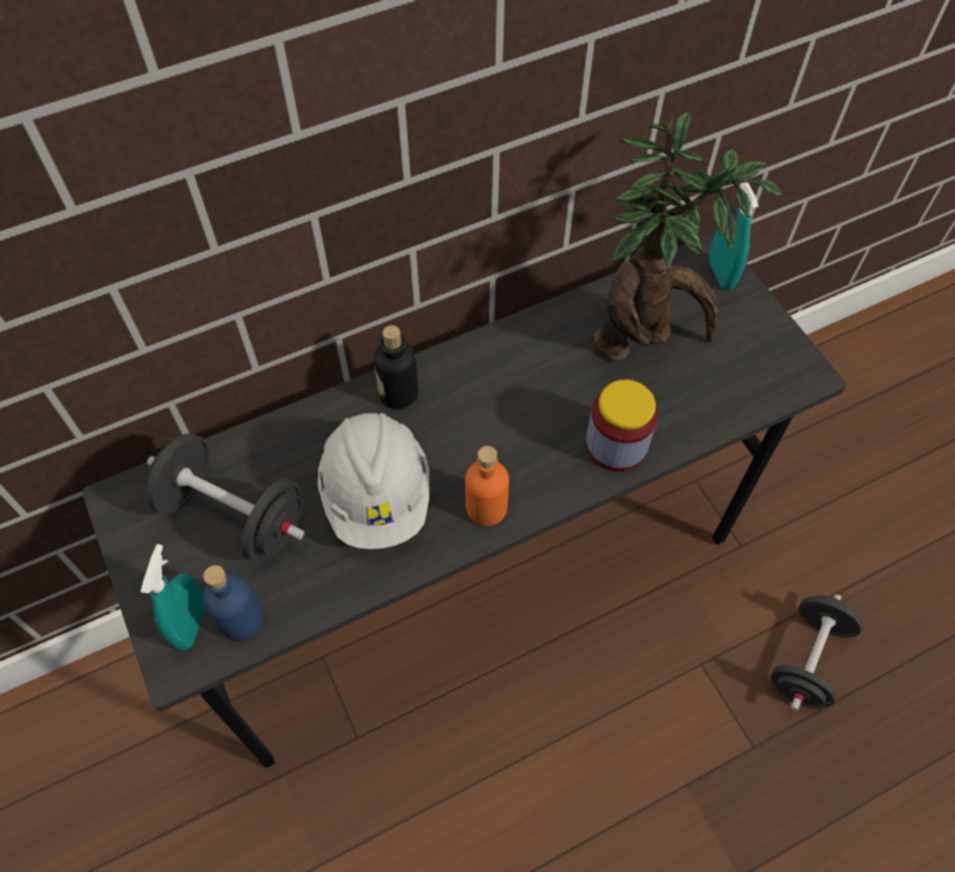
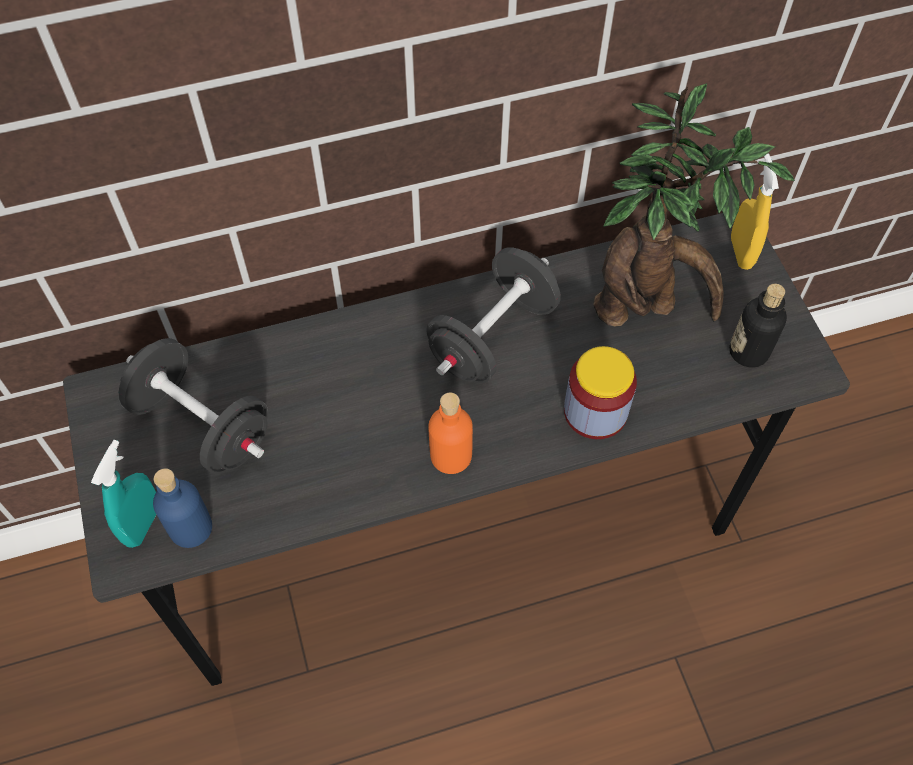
camera: 10 degrees right, 0 degrees up
(377, 495) = (345, 426): white hard hat -> none
(398, 393) = (386, 328): bottle -> bottle (748, 351)
(721, 274) = (741, 252): turquoise spray bottle -> yellow spray bottle
(807, 660) = (789, 671): black dumbbell -> black dumbbell (492, 336)

